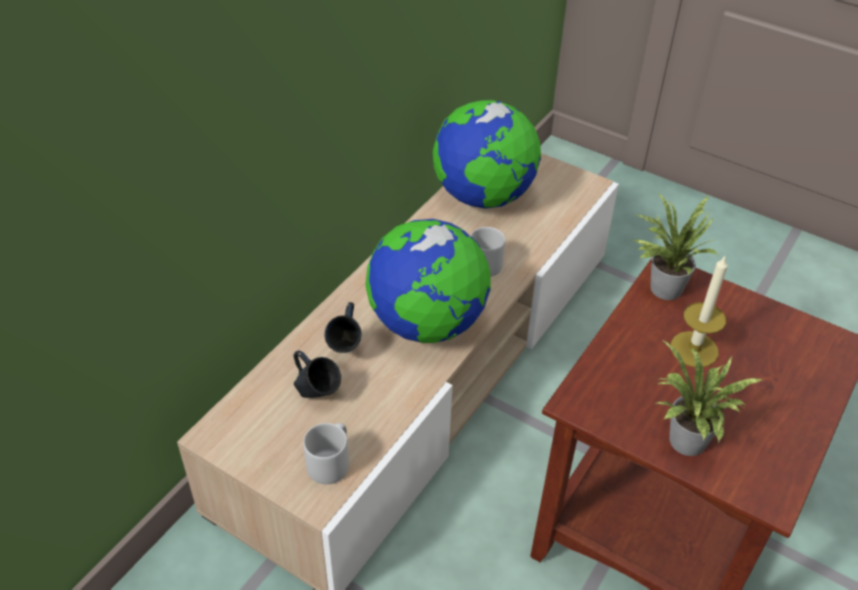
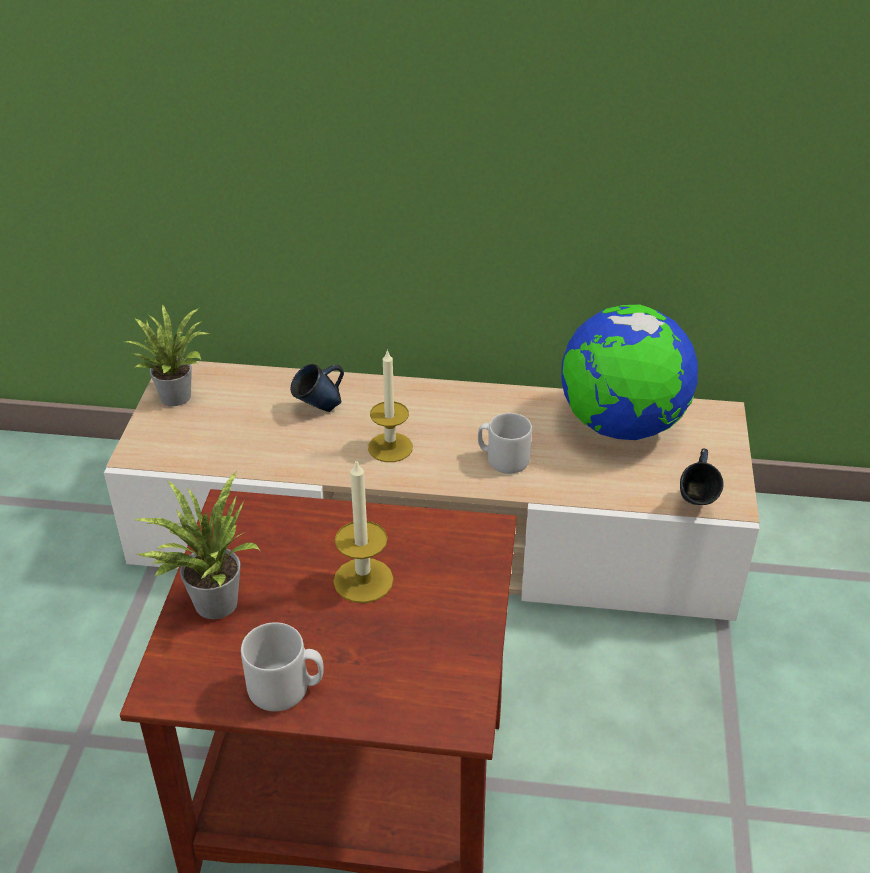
camera: 65 degrees right, 5 degrees down
(317, 395) = (253, 411): blue mug -> blue mug (695, 506)
(331, 463) = (180, 446): grey mug -> grey mug (286, 688)
(427, 324) = (390, 447): globe -> candle
(661, 287) = (452, 532): potted plant -> potted plant (176, 394)

